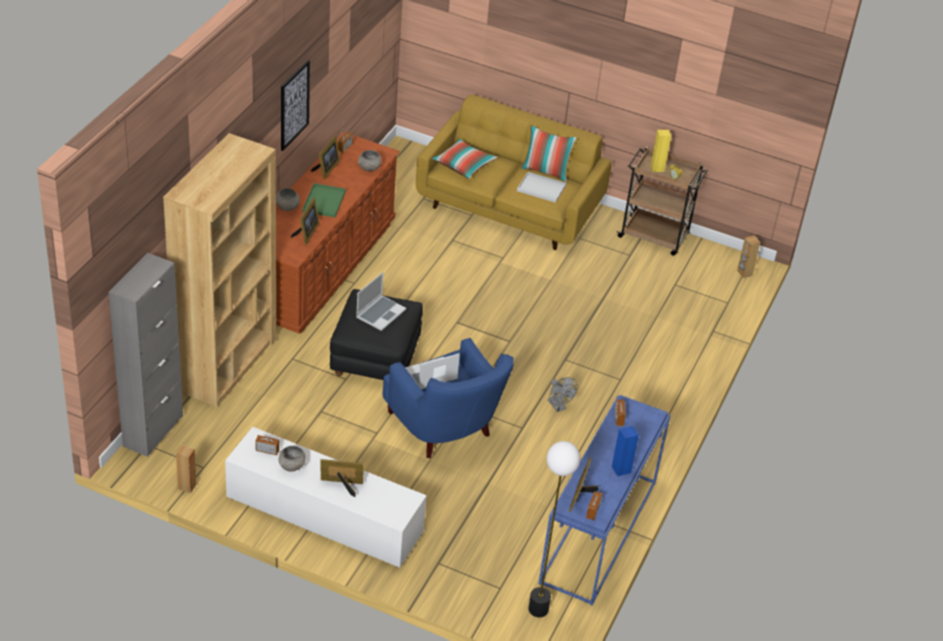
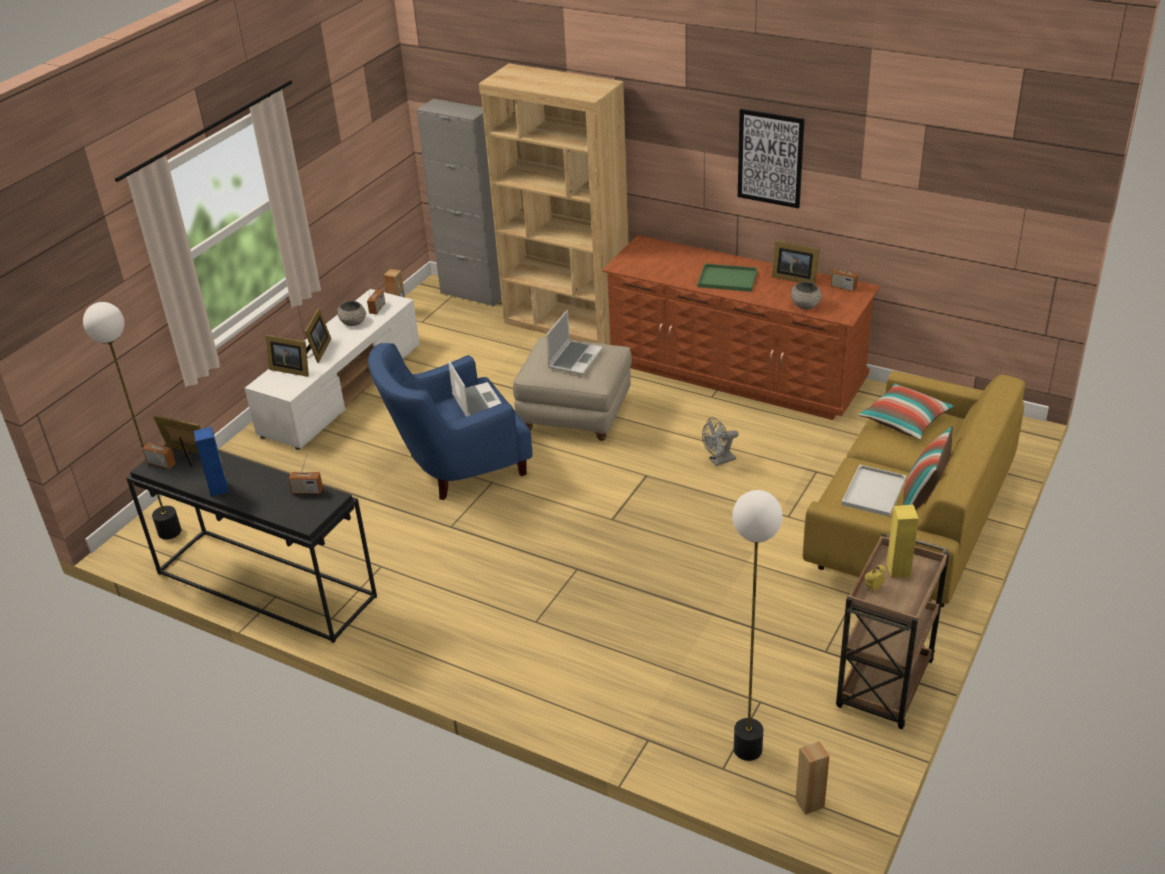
camera: 100 degrees right, 5 degrees down
(287, 206) = (712, 258): grey bowl -> none
(306, 233) = (663, 271): picture frame -> picture frame (290, 369)
(375, 359) = (575, 415): black ottoman -> beige ottoman
(380, 313) = (575, 358): laptop -> laptop turned 105 degrees counterclockwise
(558, 407) = (485, 559): grey fan -> grey fan (719, 461)
(599, 533) = (263, 585): blue console table -> black console table
(712, 292) = (747, 749): none -> floor lamp

